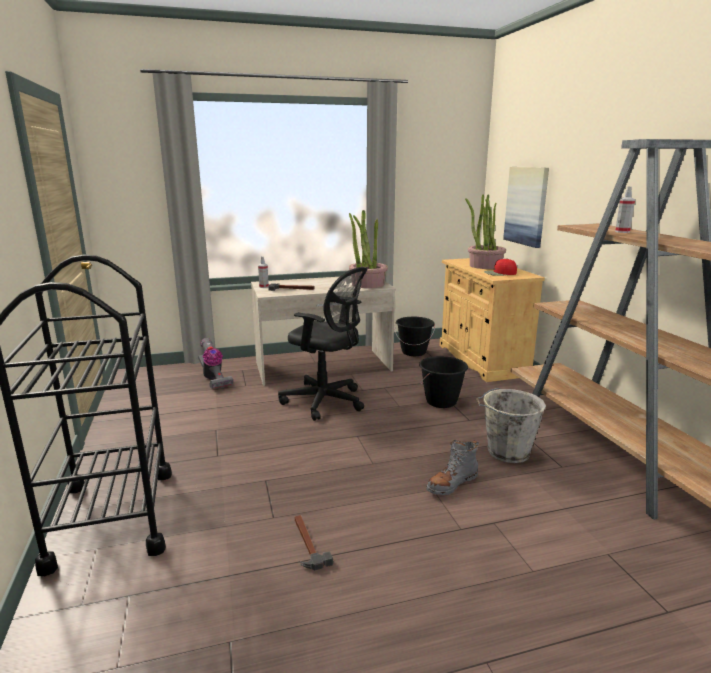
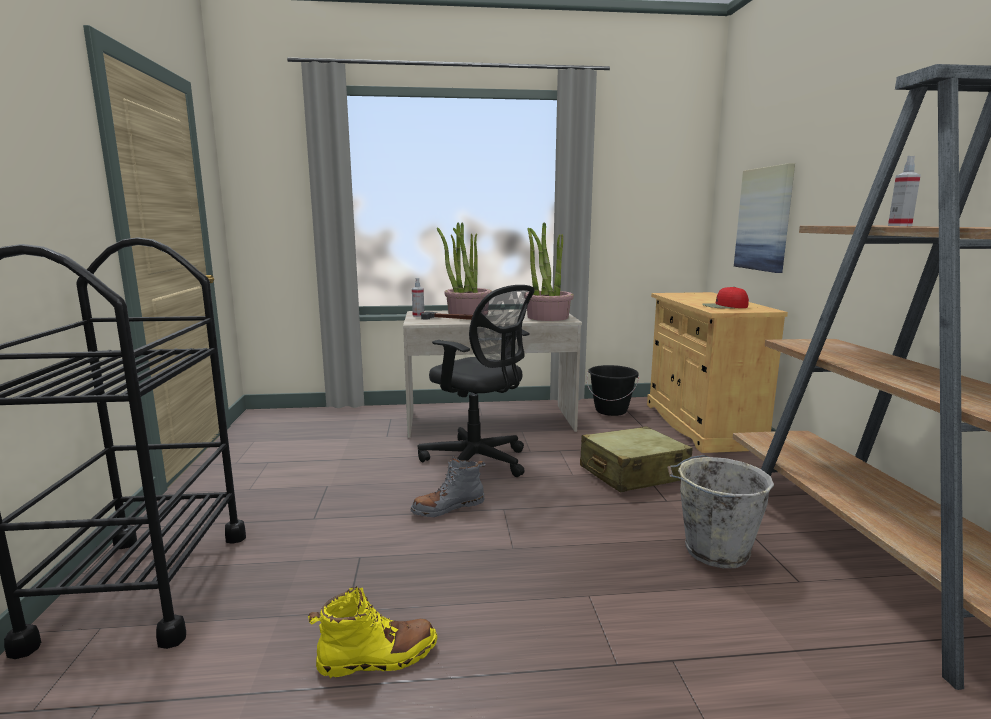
camera: 10 degrees right, 5 degrees down
(214, 379) = (353, 426): vacuum cleaner -> none
(307, 543) = (378, 657): hammer -> yellow boot
(441, 402) = (632, 473): black bucket -> beige suitcase
(452, 483) = (620, 589): grey boot -> grey boot (448, 508)
(485, 266) = (706, 299): potted plant -> potted plant (467, 313)

